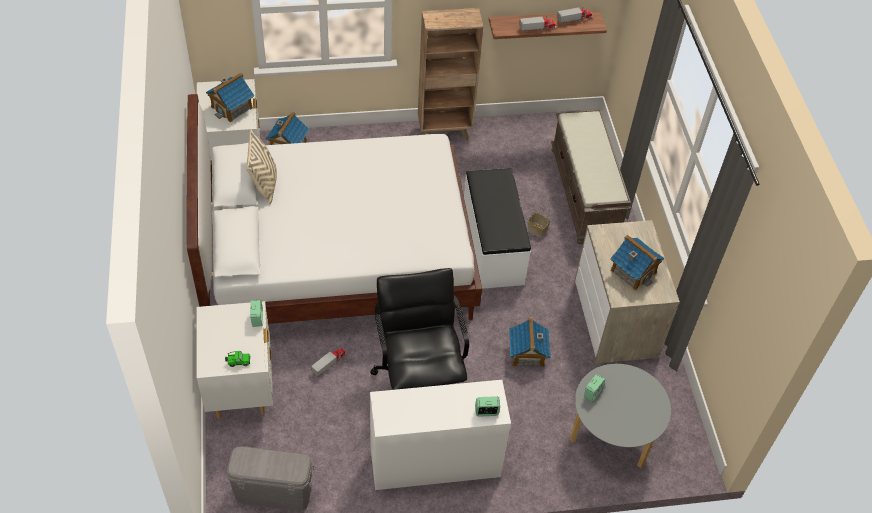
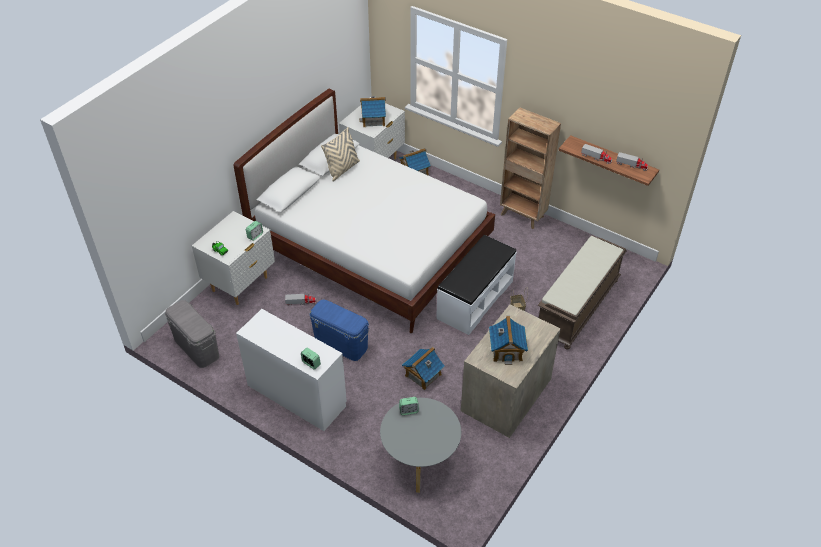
camera: 45 degrees right, 5 degrees down
(418, 377) = (341, 343): black office chair -> blue storage box

